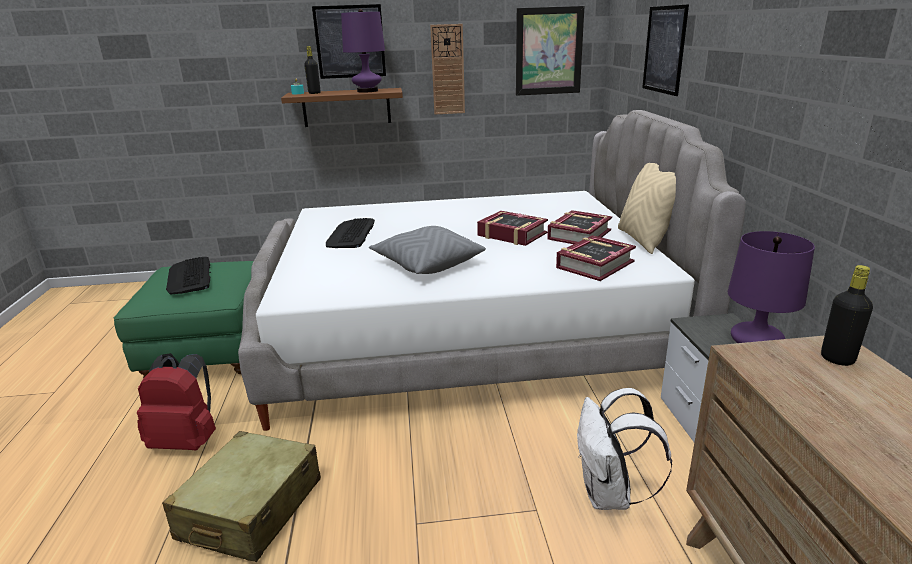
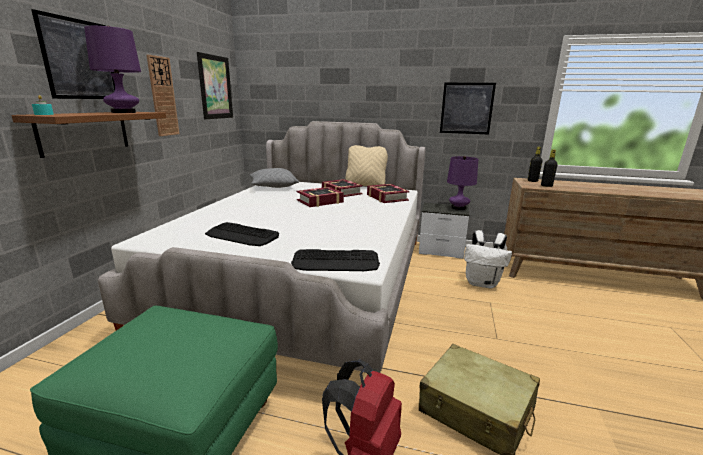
camera: 70 degrees left, 5 degrees down
(190, 276) = (168, 342): keyboard -> keyboard (336, 262)
(314, 93) = (69, 114): black bottle -> black bottle (546, 186)
(427, 264) = (343, 224): grey pillow -> grey pillow (273, 186)
(664, 50) = (322, 86): picture -> picture (466, 108)

